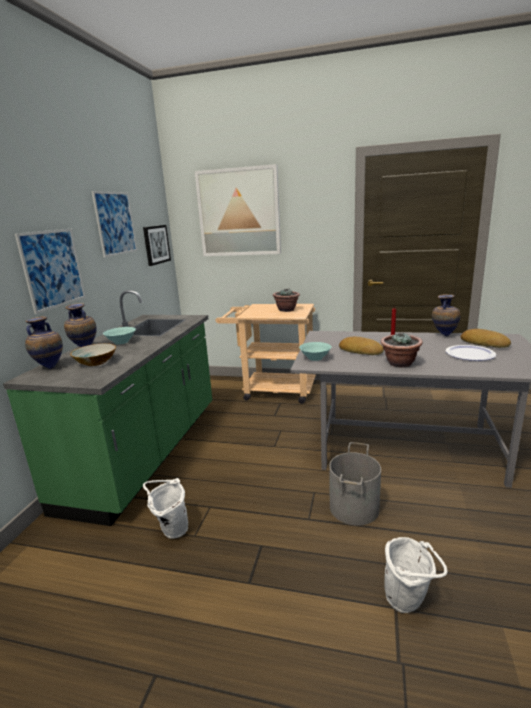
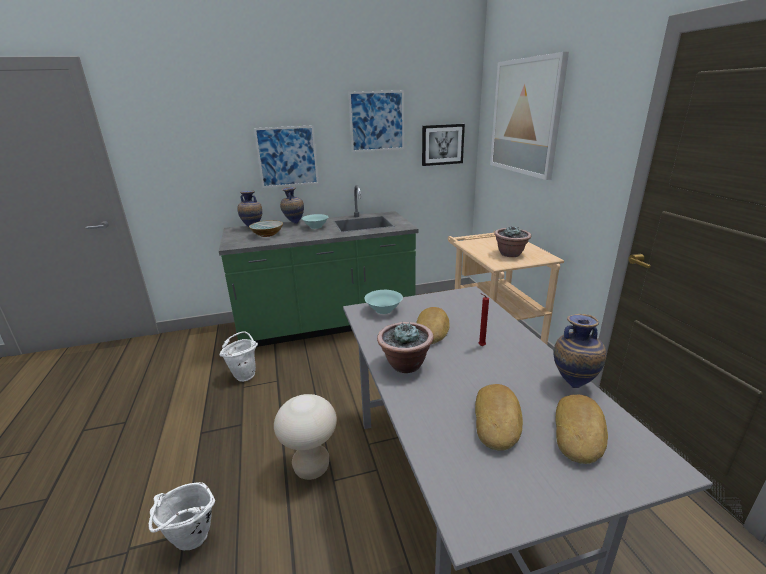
camera: 60 degrees right, 5 degrees up
(353, 507) = (311, 467): grey bucket -> beige stool
(469, 354) = (498, 420): plate -> bread

